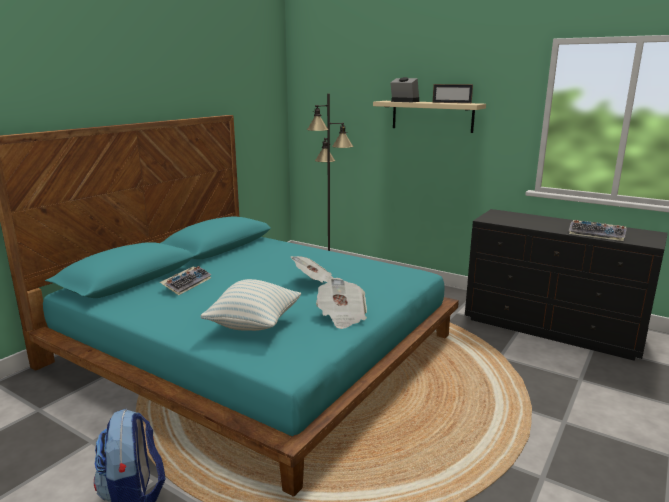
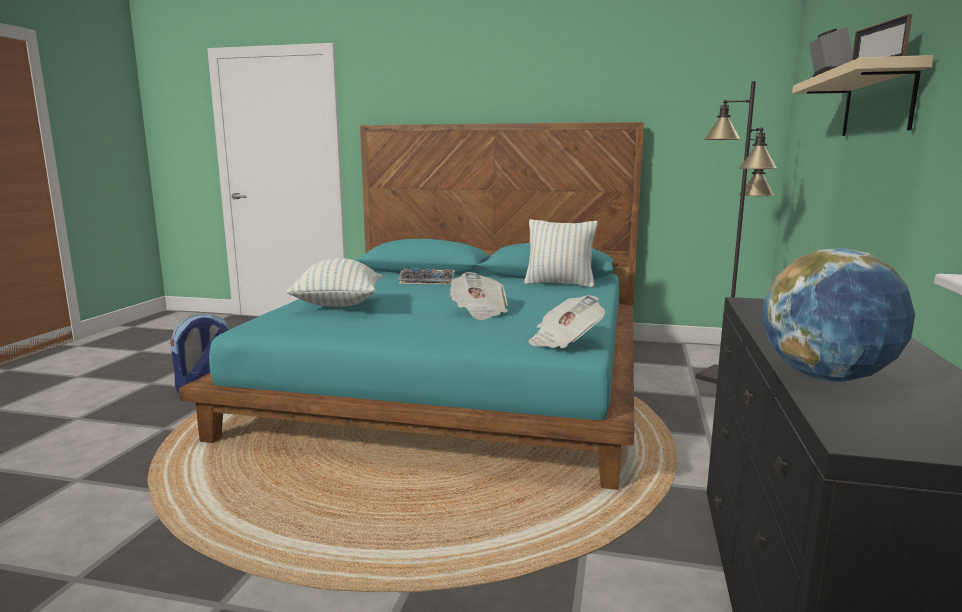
camera: 70 degrees right, 5 degrees down
(255, 249) = (559, 284): none -> pillow
(342, 316) = (382, 330): newspaper -> newspaper (564, 341)
(597, 234) = (827, 377): keyboard -> globe

